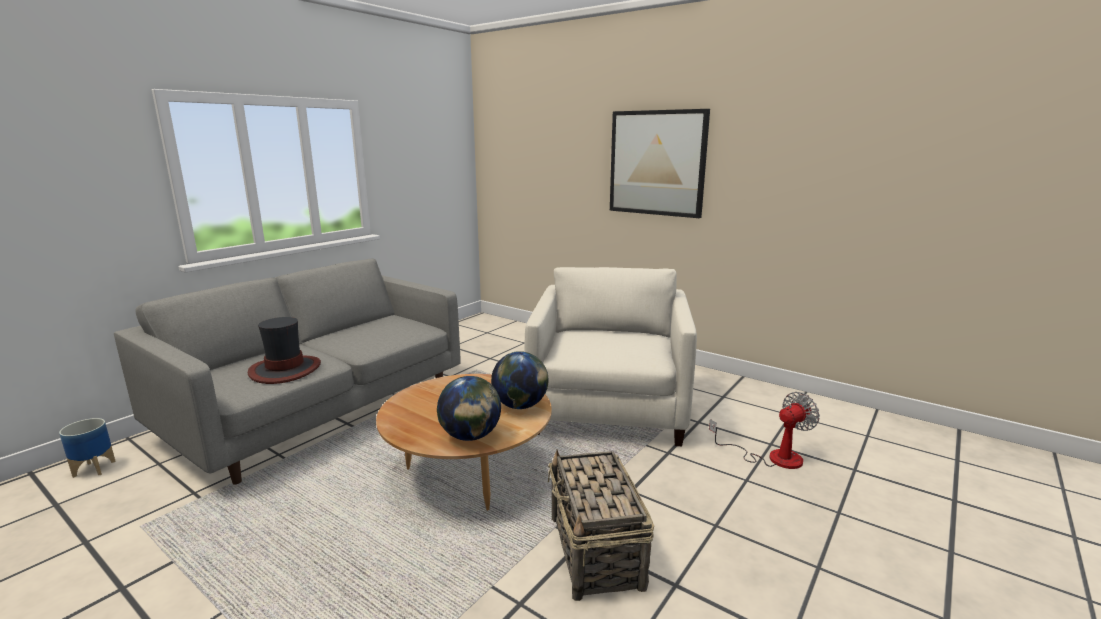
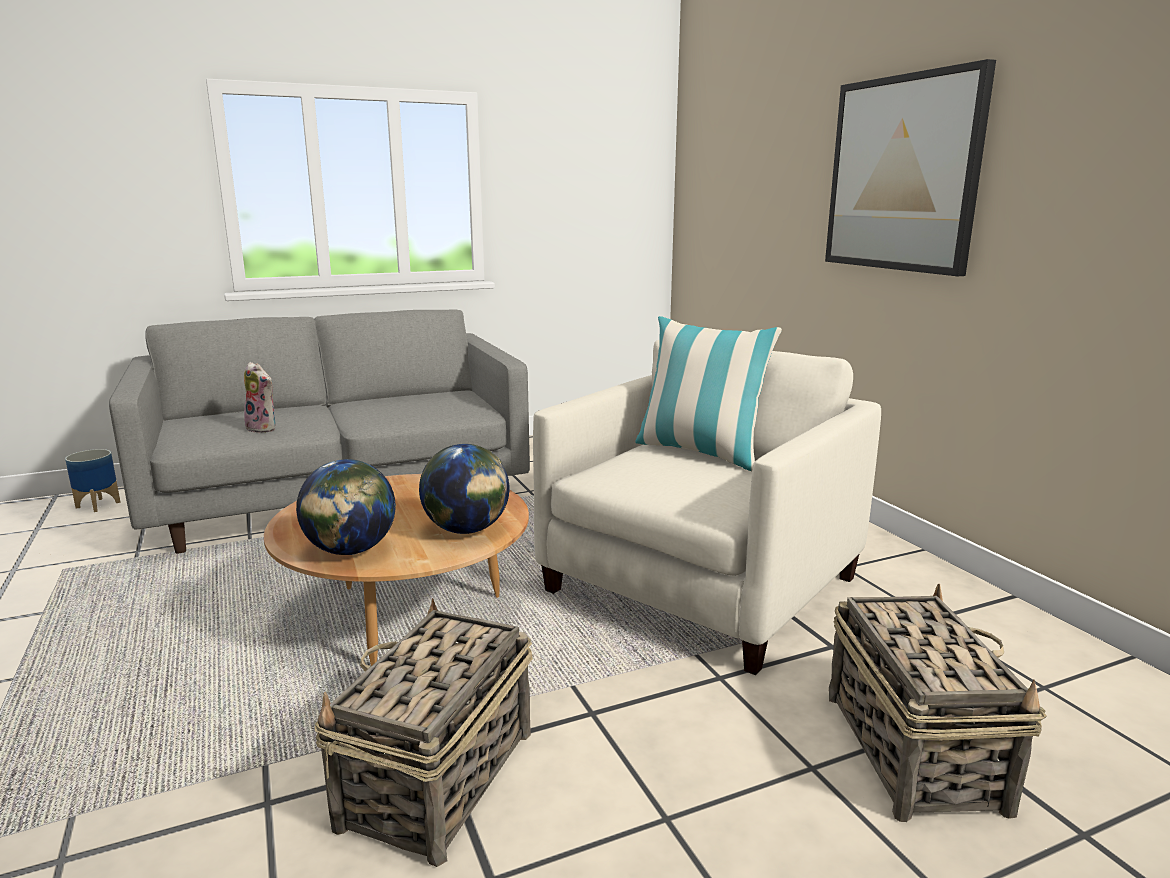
camera: 30 degrees right, 0 degrees up
(285, 370) = (264, 428): hat -> plush toy
(602, 331) = (700, 452): none -> pillow
(772, 457) = (912, 748): fan -> basket

